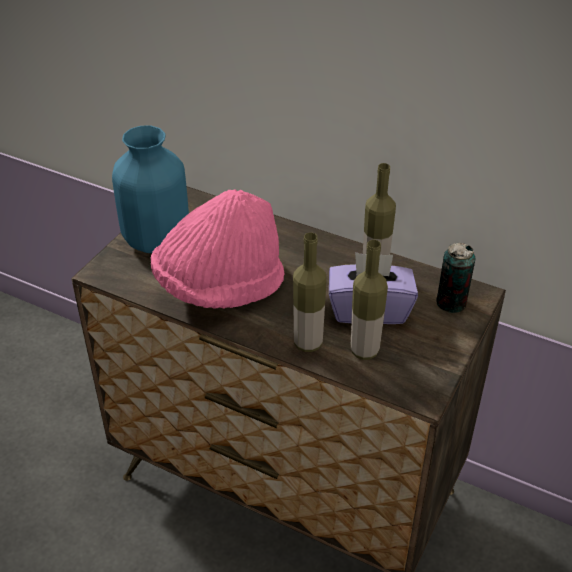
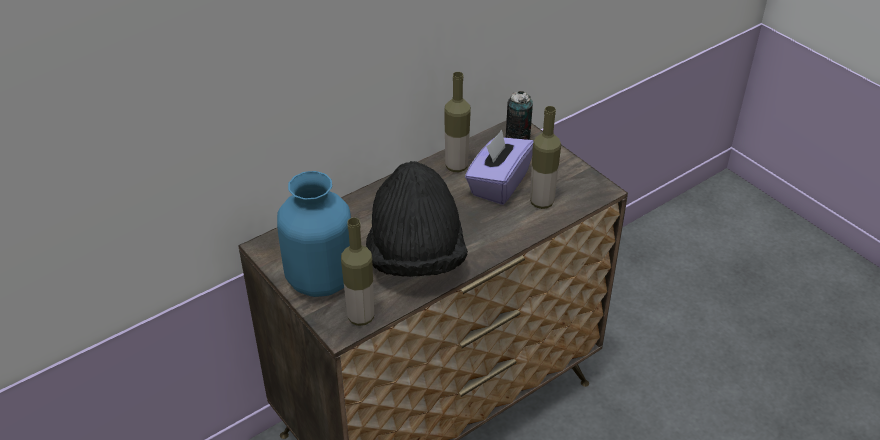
camera: 65 degrees left, 0 degrees up
(220, 286) = (416, 257): pink hat -> black hat
(308, 343) = (516, 228): bottle -> bottle (361, 317)

